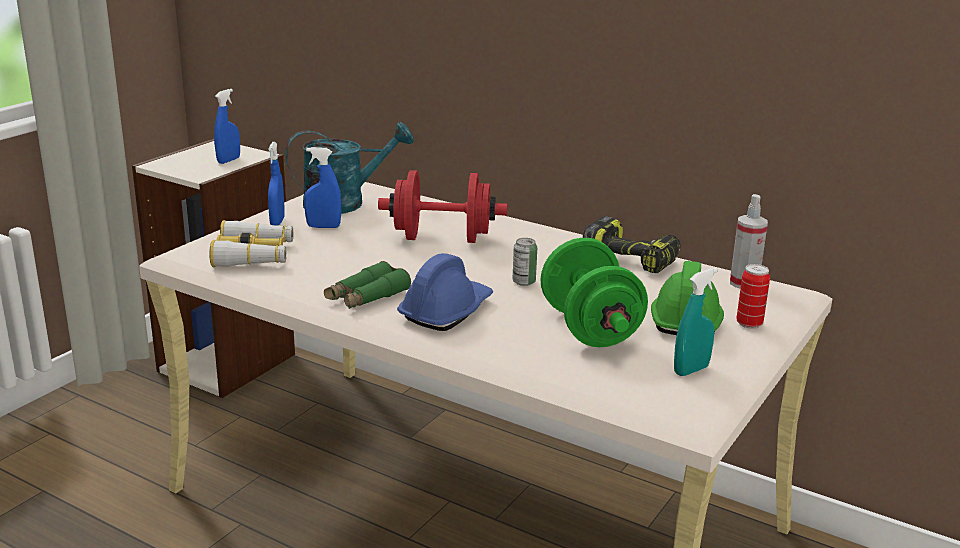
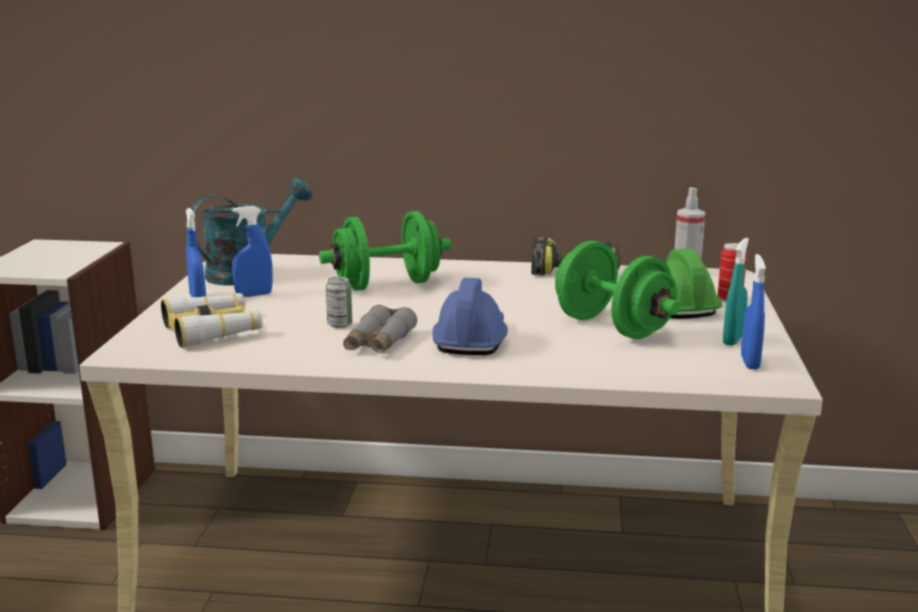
camera: 25 degrees left, 5 degrees down
(228, 160) = (74, 255): blue spray bottle -> blue spray bottle (750, 362)
(366, 297) = (379, 342): green binoculars -> grey binoculars
(442, 238) = (387, 285): red dumbbell -> green dumbbell
(524, 282) = (508, 304): can -> can (340, 324)

